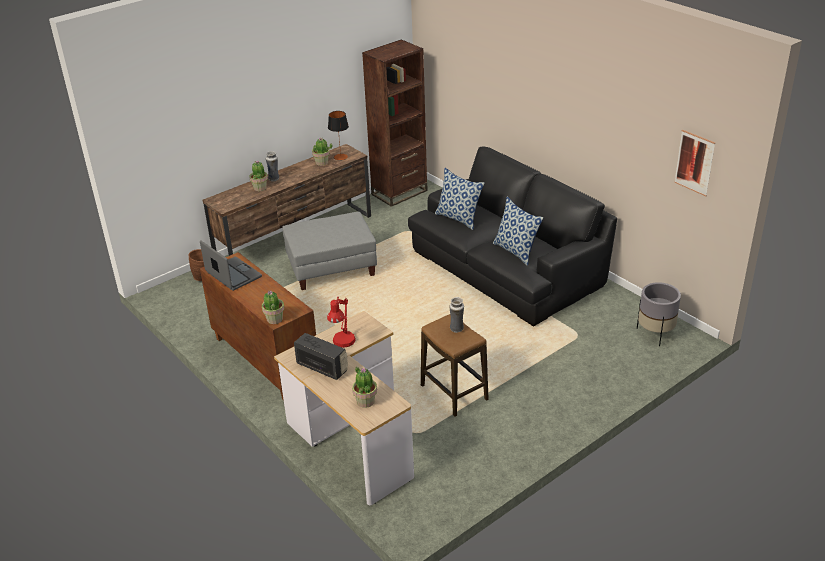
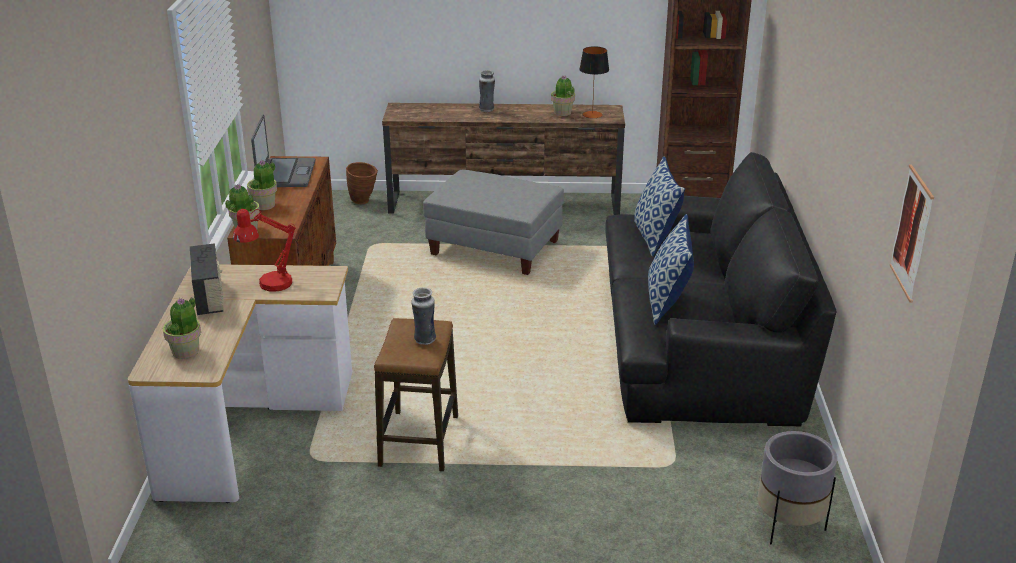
camera: 40 degrees right, 5 degrees down
(260, 187) = (459, 112): potted plant -> potted plant (264, 205)

